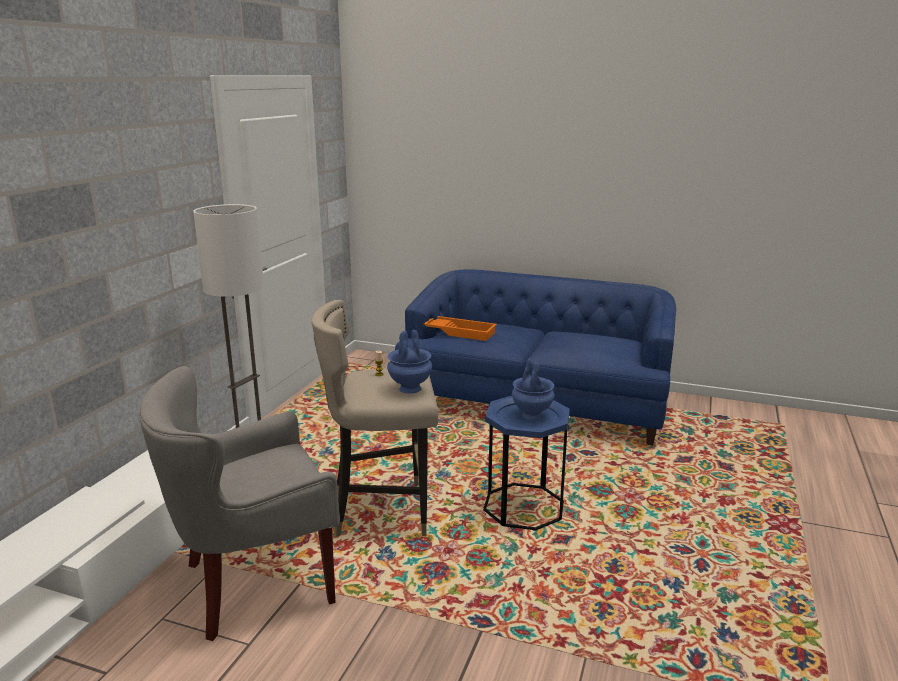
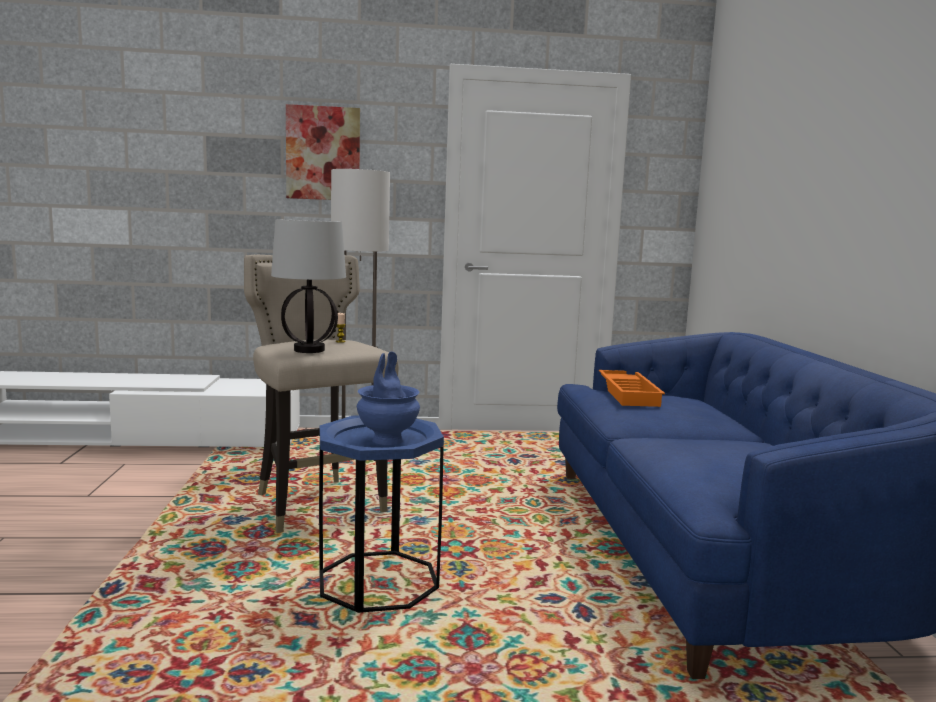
camera: 65 degrees right, 10 degrees down
(133, 190) = (323, 153): none -> picture
(254, 583) = (175, 480): grey armchair -> none
(409, 389) = (308, 350): blue vase -> table lamp

